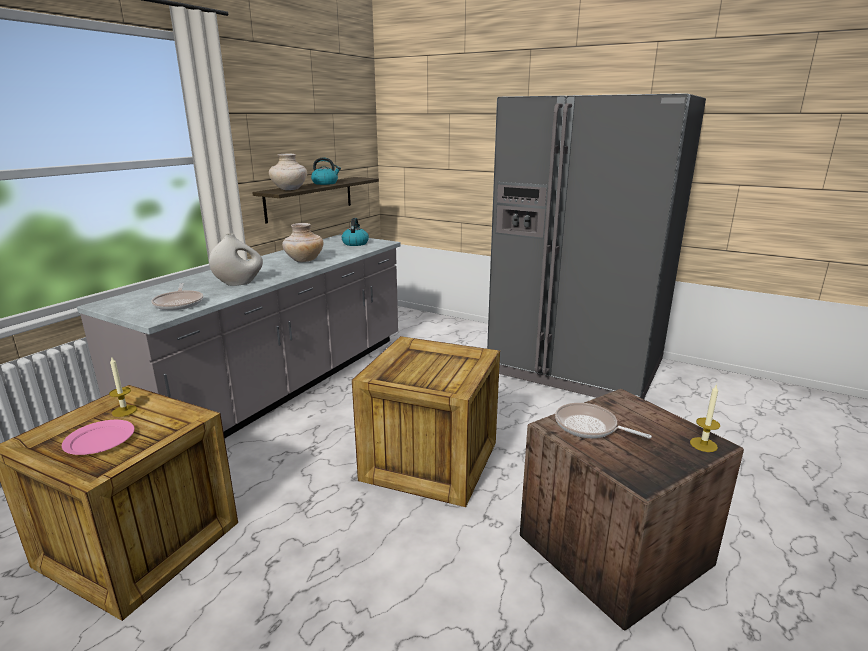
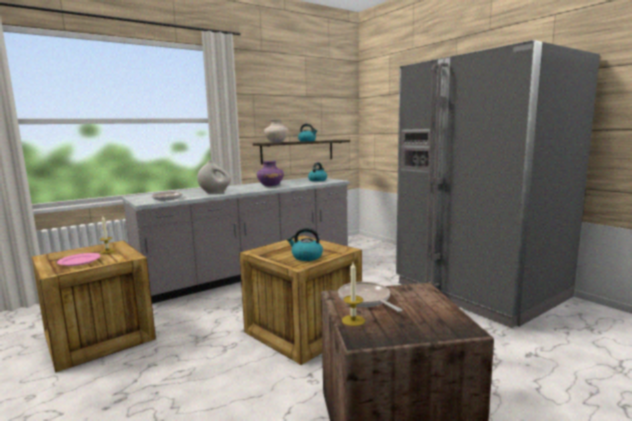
camera: 25 degrees right, 10 degrees down
(304, 260) = (270, 186): beige vase -> purple vase
(444, 372) = (306, 257): none -> kettle
(703, 444) = (453, 328): candle -> candle (353, 320)

